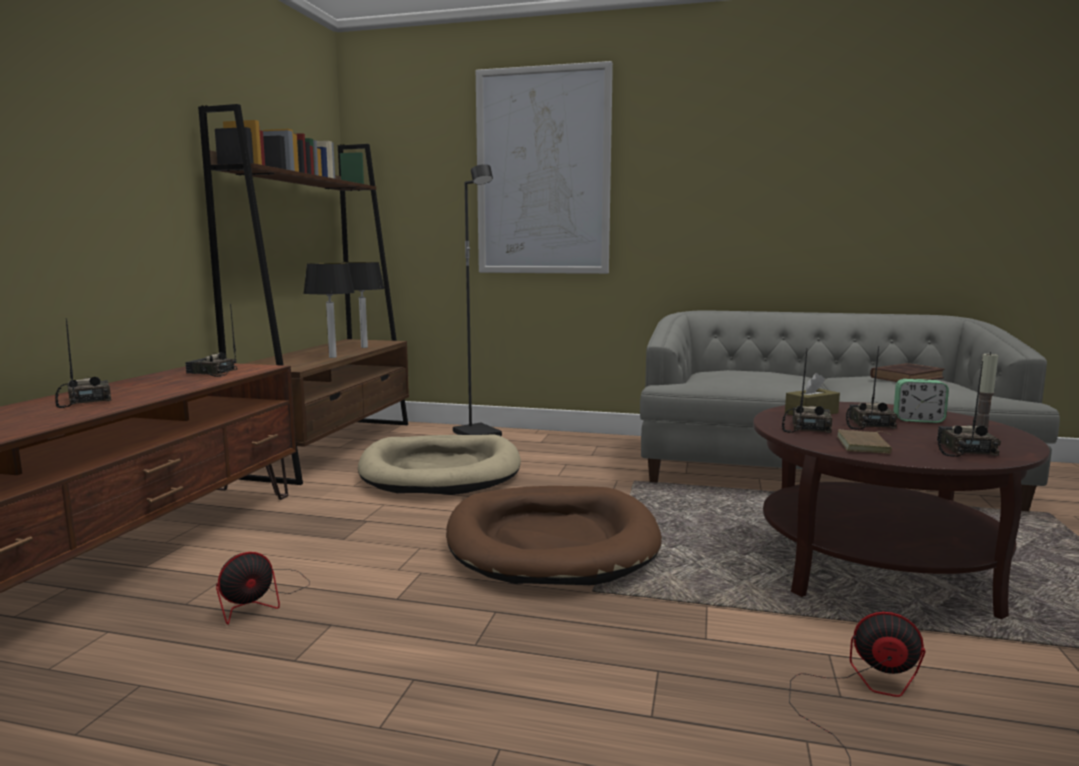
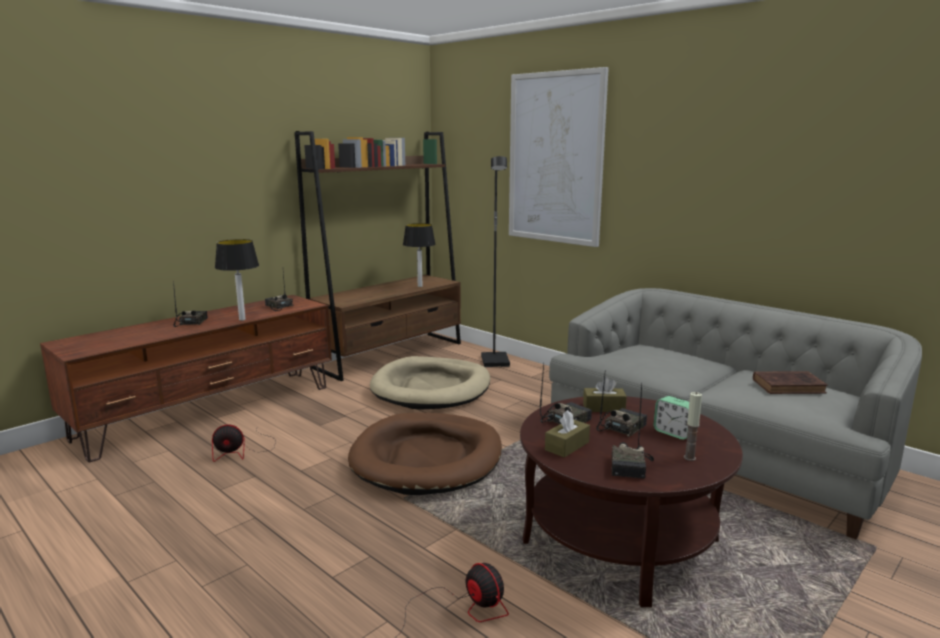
camera: 30 degrees right, 5 degrees up
(332, 357) = (383, 295): table lamp -> table lamp (242, 319)
(865, 446) = (567, 446): brown book -> brown tissue box
(962, 449) = (631, 467): radio -> radio turned 150 degrees clockwise

